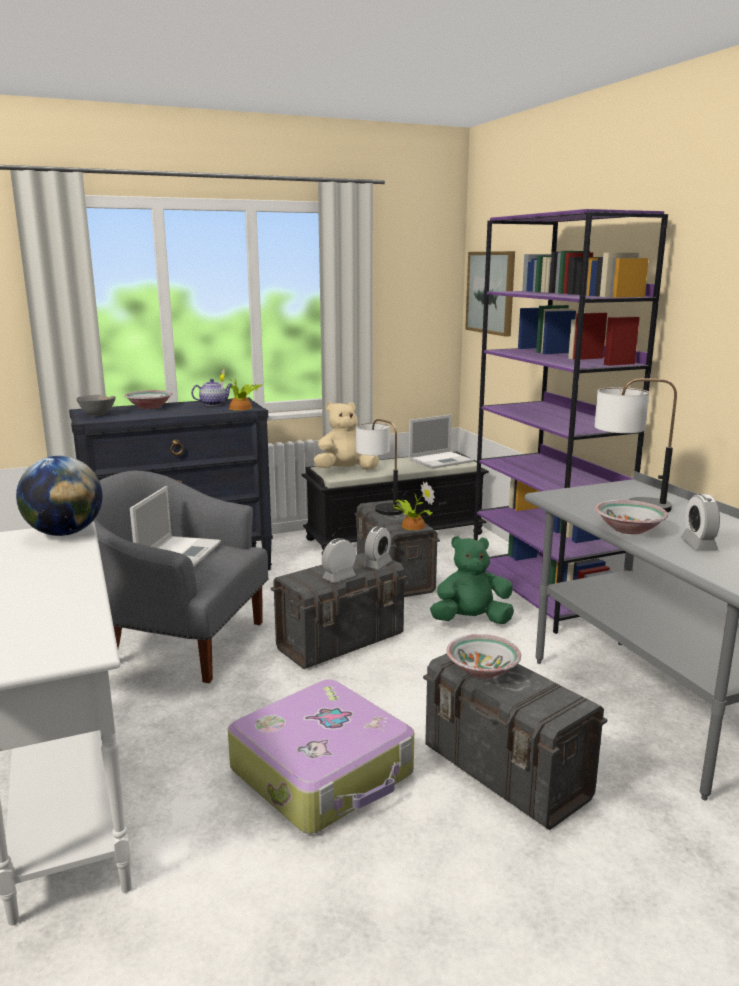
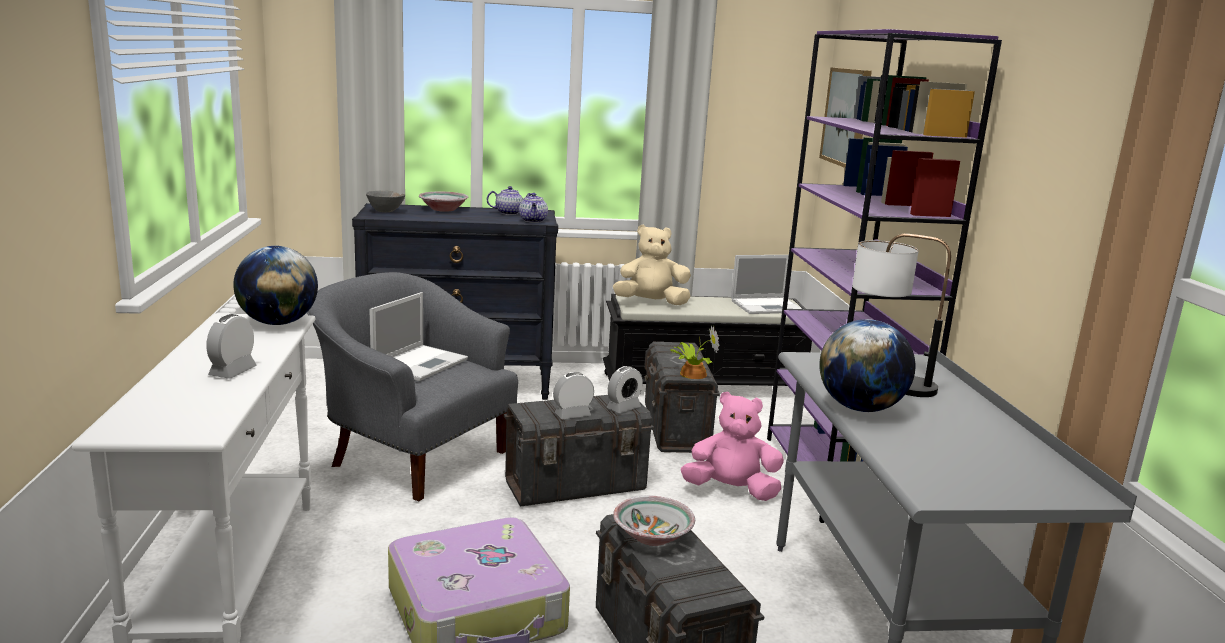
camera: 15 degrees right, 0 degrees up
(242, 408) = (533, 221): potted plant -> teapot
(379, 507) = (671, 348): table lamp -> none
(471, 620) = (731, 490): green plush toy -> pink plush toy
(629, 529) = (860, 408): bowl -> globe
(698, 545) = (925, 438): alarm clock -> alarm clock (233, 371)

